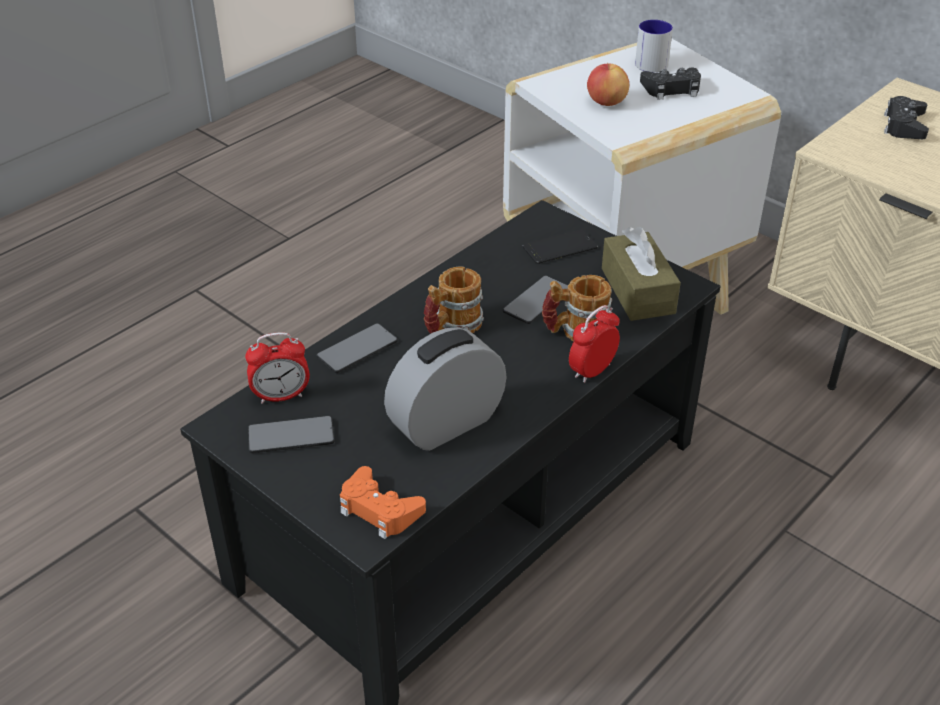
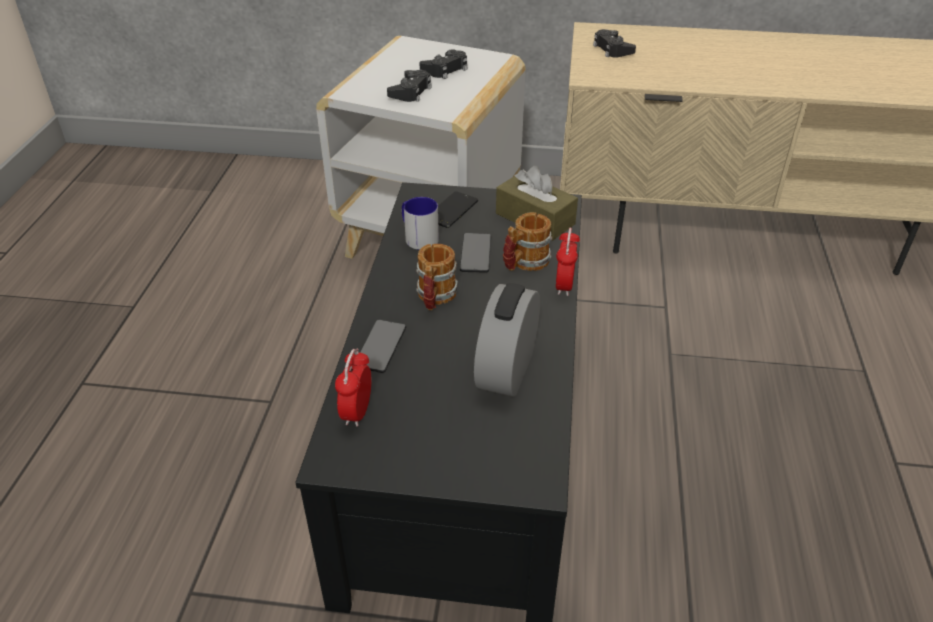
camera: 35 degrees left, 0 degrees up
(281, 396) = (357, 412): alarm clock -> alarm clock turned 150 degrees clockwise
(291, 436) = (399, 439): phone -> none
(379, 509) = (527, 458): orange game controller -> none
(606, 102) = (411, 91): apple -> black game controller
(650, 61) = (410, 55): mug -> mug (418, 237)

